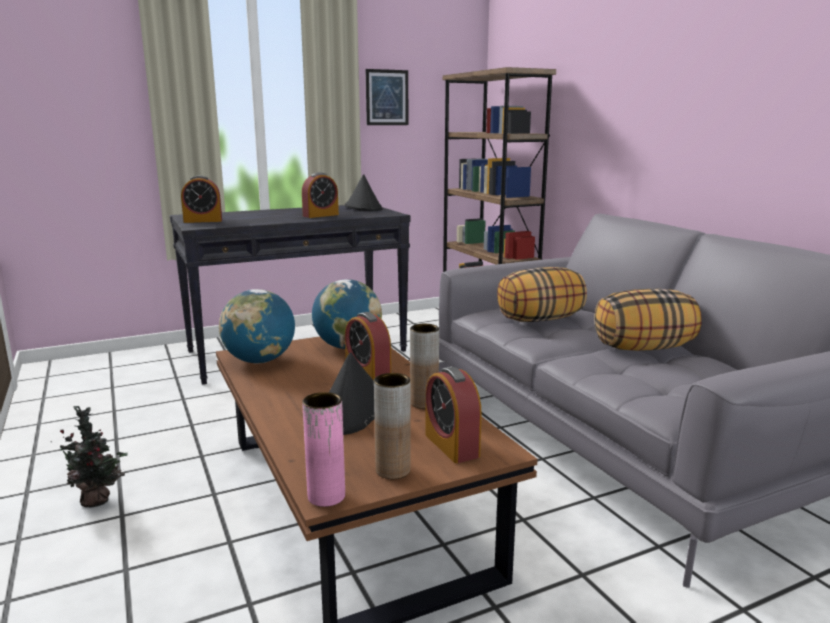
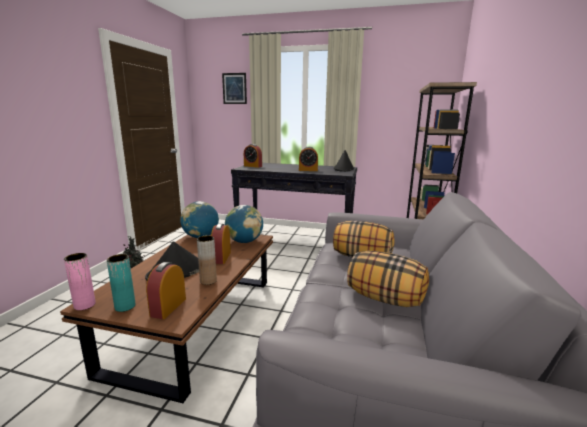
camera: 40 degrees right, 0 degrees up
(387, 97) = (381, 104): picture -> picture (234, 88)
(393, 470) = (125, 306): brown vase -> turquoise vase

